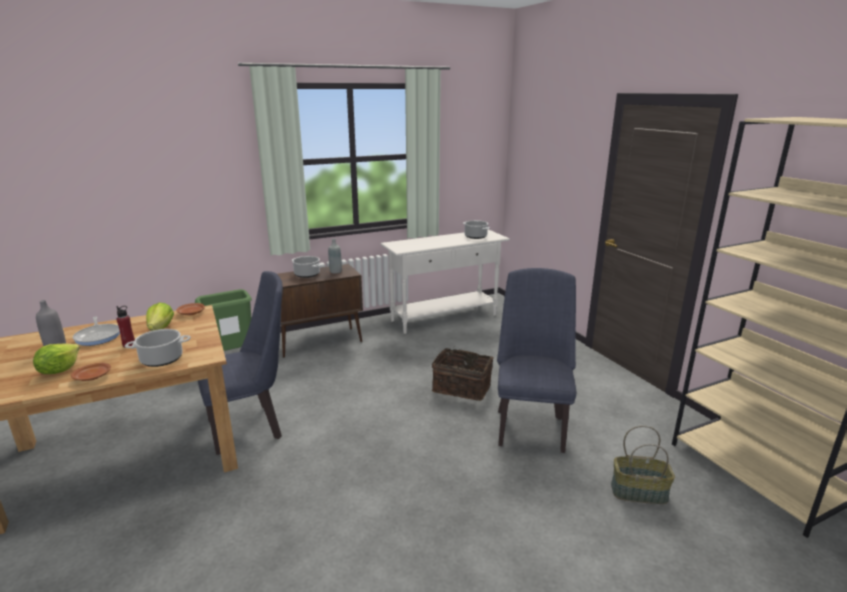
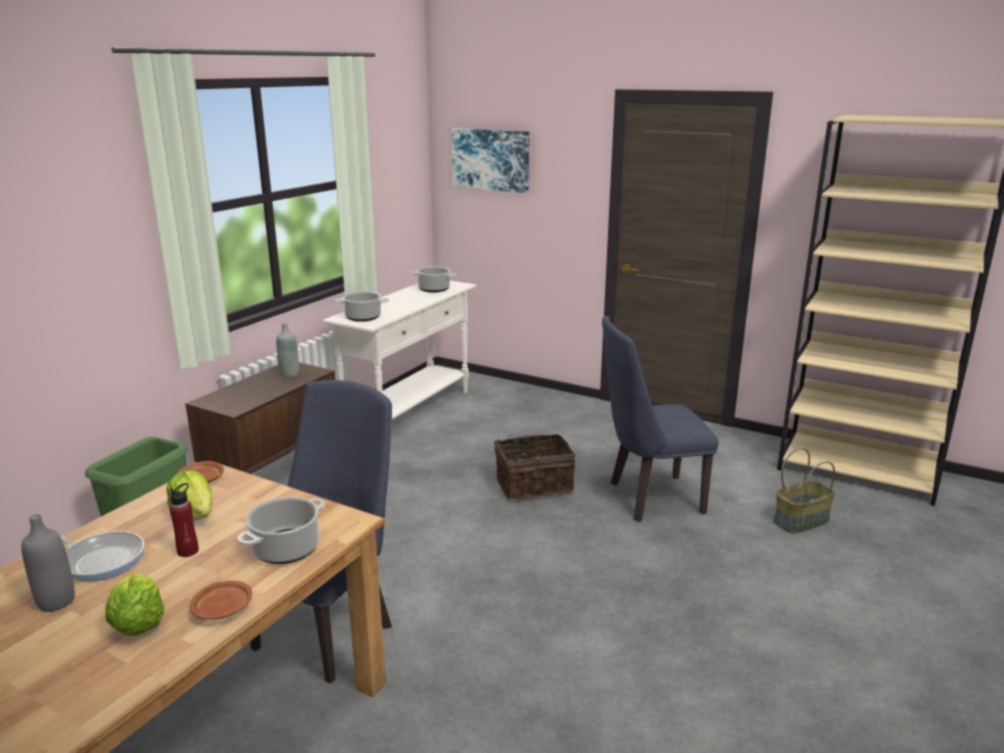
camera: 35 degrees left, 0 degrees up
(307, 274) = (253, 387): cooking pot -> cooking pot (363, 317)
(530, 426) = (648, 498): blue chair -> blue chair turned 75 degrees counterclockwise
(538, 147) = (491, 159): none -> picture

